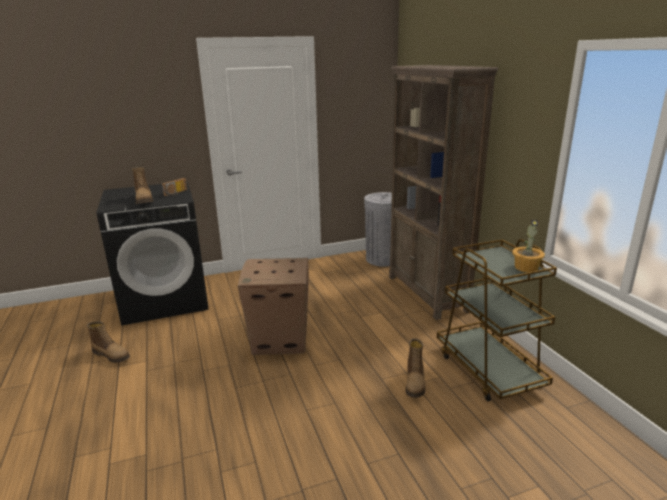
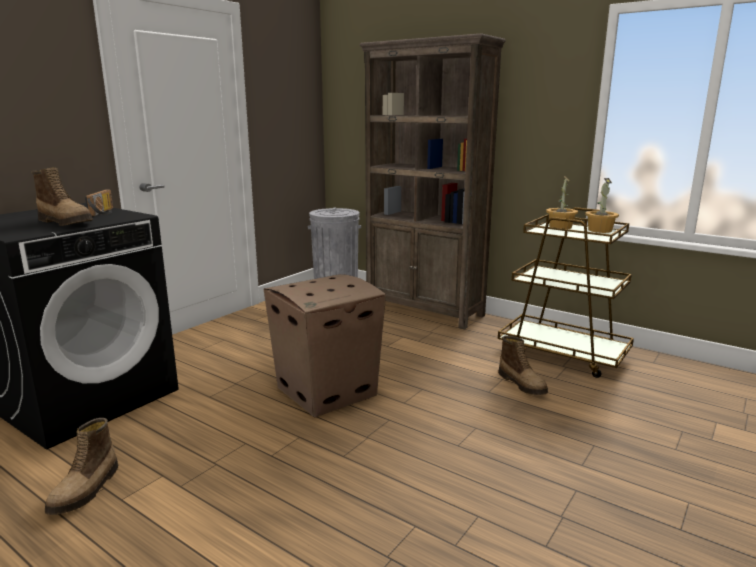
camera: 35 degrees left, 5 degrees down
(112, 355) = (86, 490): boot -> boot turned 105 degrees clockwise
(497, 255) = (560, 227): none -> potted plant

